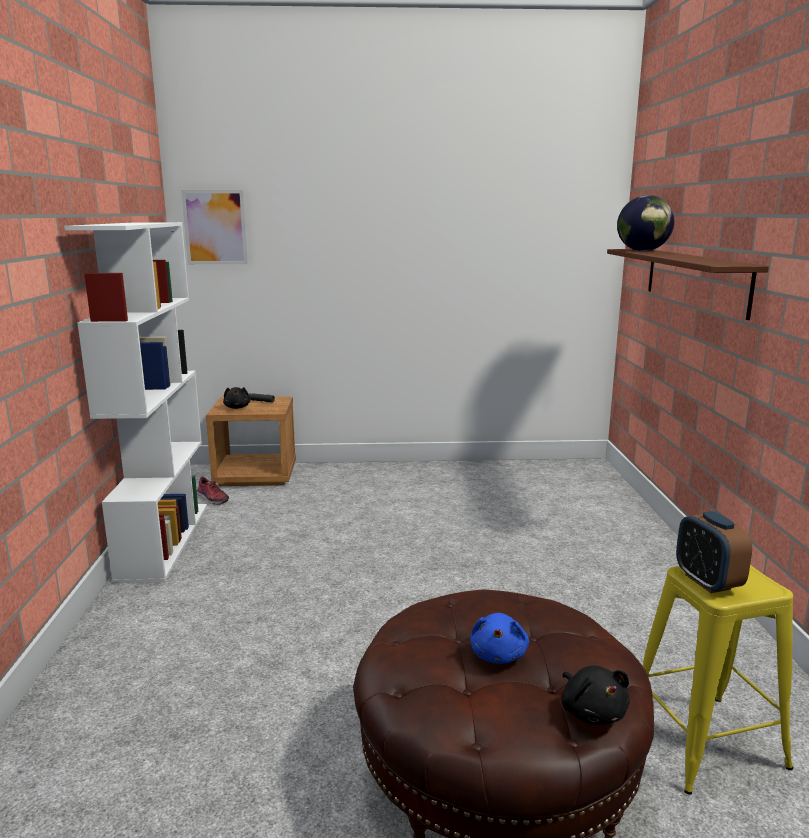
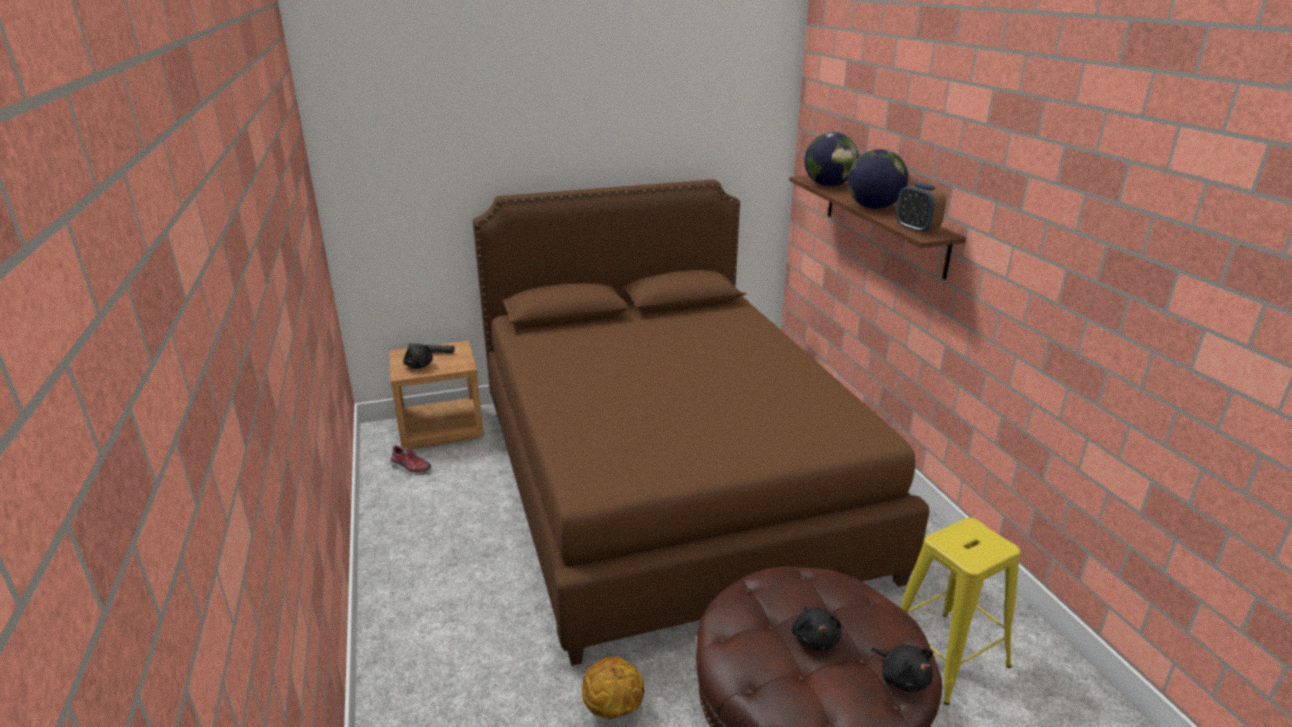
camera: 15 degrees left, 10 degrees up
(164, 540) = (388, 529): white bookcase -> none
(215, 227) = (369, 169): picture -> none
(284, 719) = (612, 708): none -> basketball
(444, 537) = (666, 481): none -> brown bed
(498, 654) = (815, 638): blue plush toy -> black plush toy
(678, 256) = (873, 207): none -> globe
(707, 582) = (958, 548): alarm clock -> alarm clock (916, 229)

